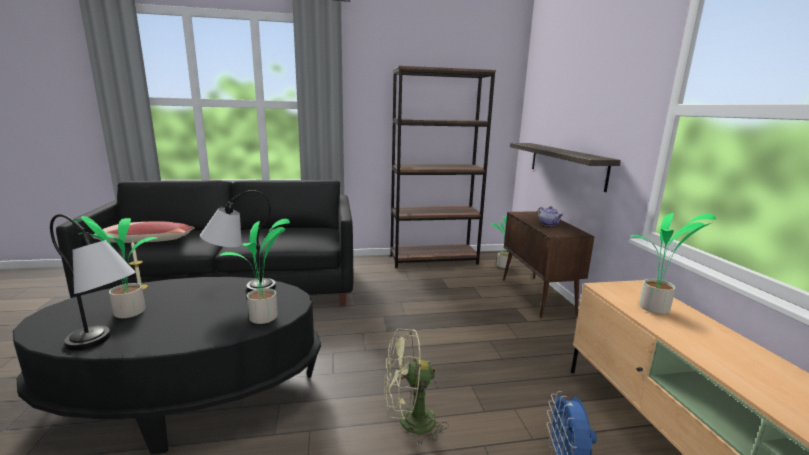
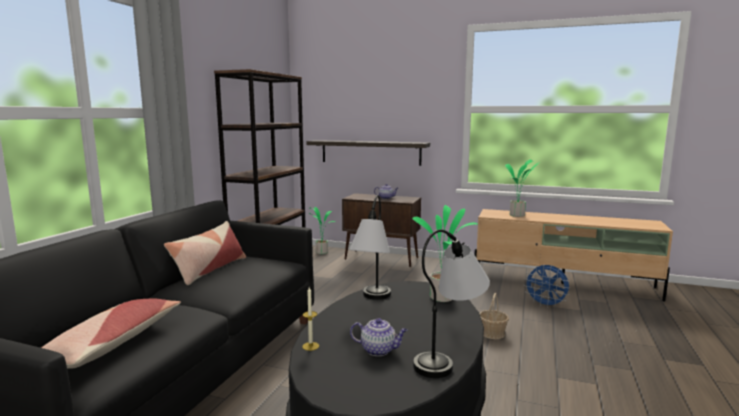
camera: 60 degrees left, 5 degrees down
(128, 312) = (379, 350): potted plant -> teapot
(286, 229) = (210, 270): none -> pillow
(409, 422) = (492, 333): green fan -> basket

